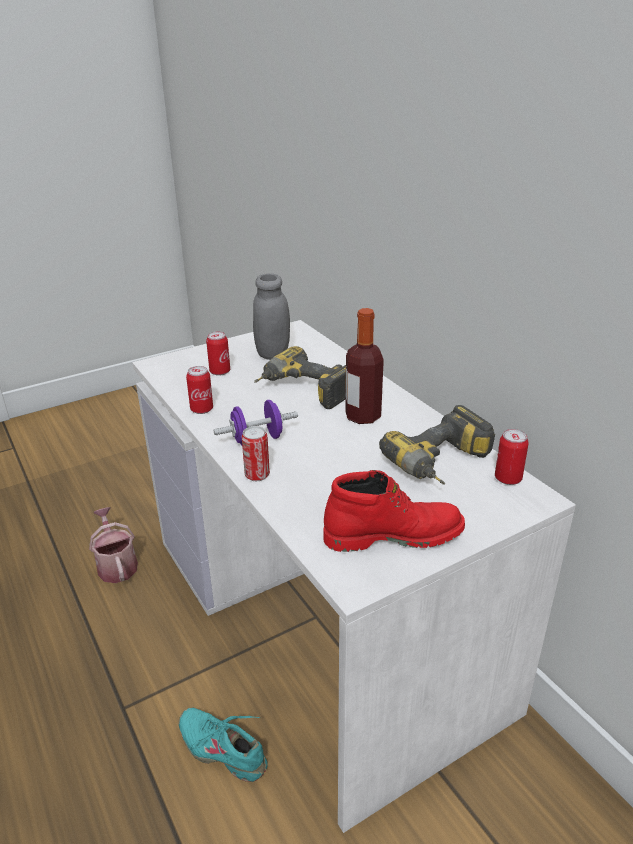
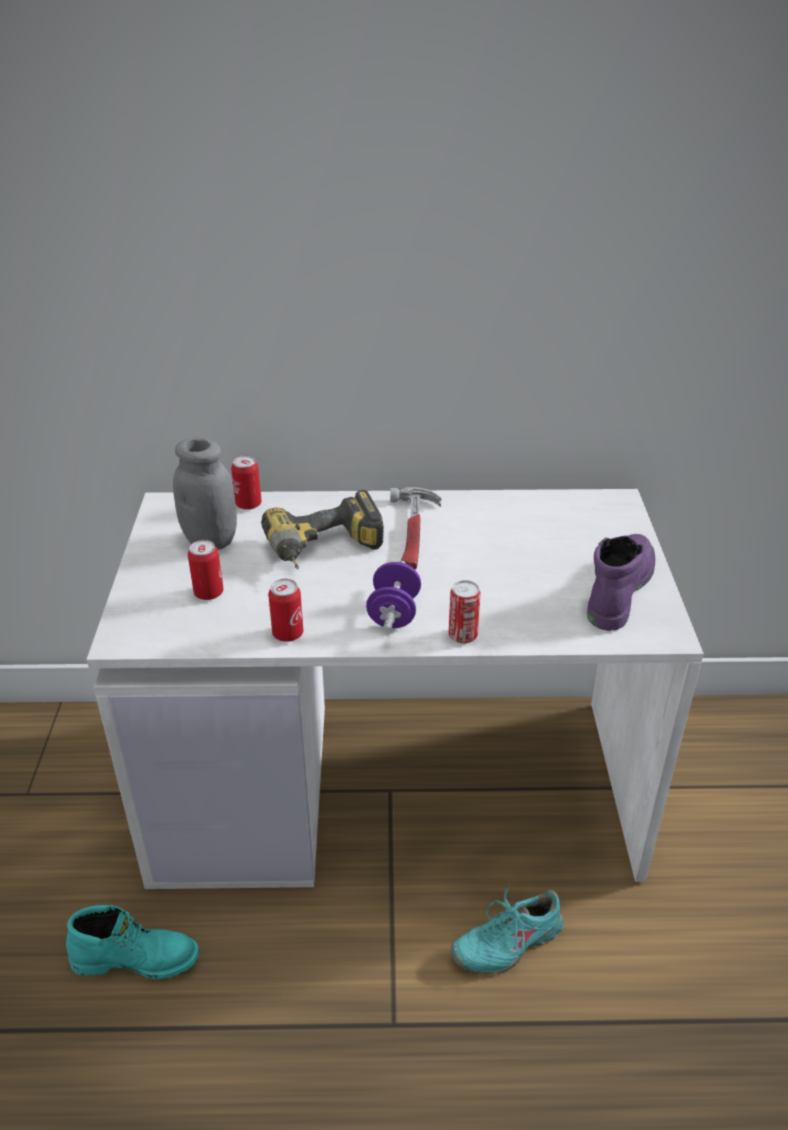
camera: 60 degrees left, 5 degrees up
(116, 564) = (136, 958): watering can -> turquoise boot
(363, 416) = (414, 533): bottle -> hammer
(393, 535) = (617, 589): red boot -> purple boot
(443, 466) = (538, 524): power drill -> none
(508, 478) = (582, 501): can -> can (248, 504)

